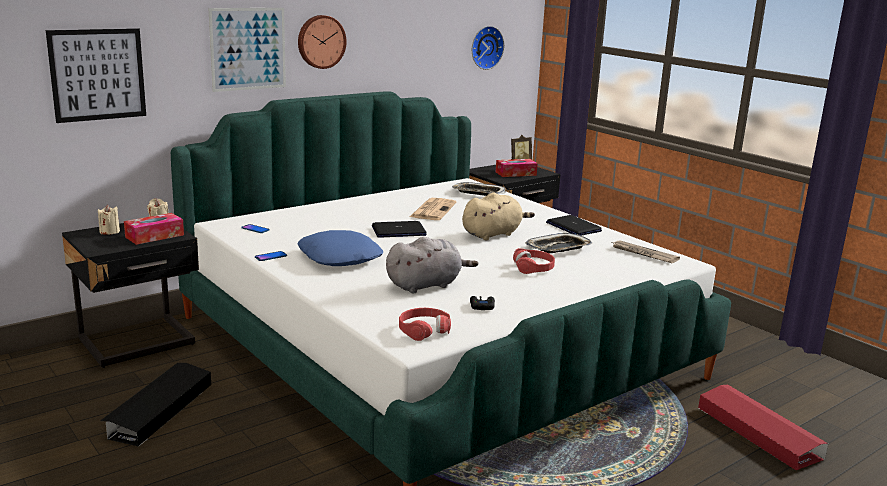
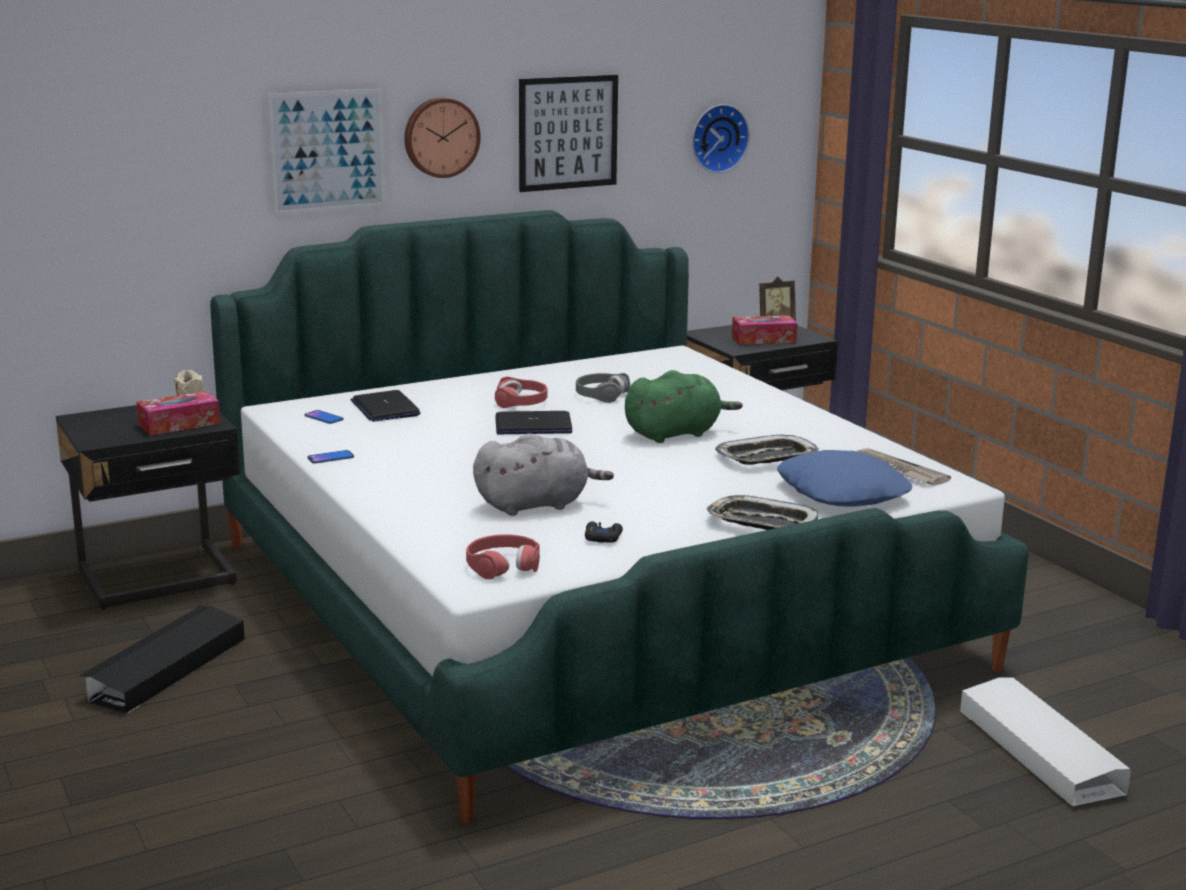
camera: 10 degrees right, 0 degrees up
(97, 74) = (107, 193): picture -> picture (568, 133)
(109, 232) = (120, 416): beige candle -> none
(340, 257) = (429, 461): blue pillow -> blue pillow (843, 492)
(433, 210) = (601, 395): newspaper -> grey headphones
(478, 193) = (686, 370): tray -> tray (761, 523)
(493, 234) = (675, 434): beige plush toy -> green plush toy
(533, 267) = (711, 485): red headphones -> red headphones (521, 402)
(573, 227) = (808, 426): laptop -> laptop (385, 408)
(757, 432) = (1039, 751): red storage box -> white storage box

